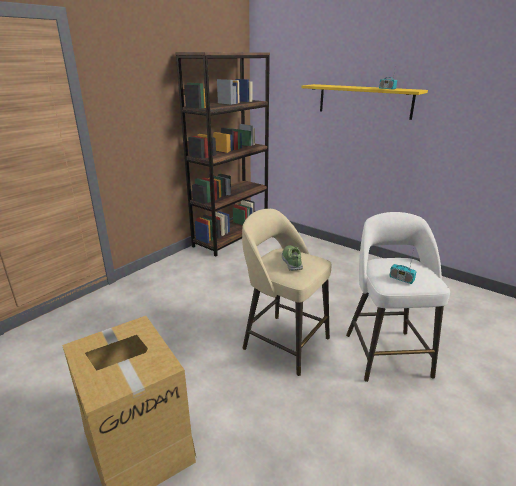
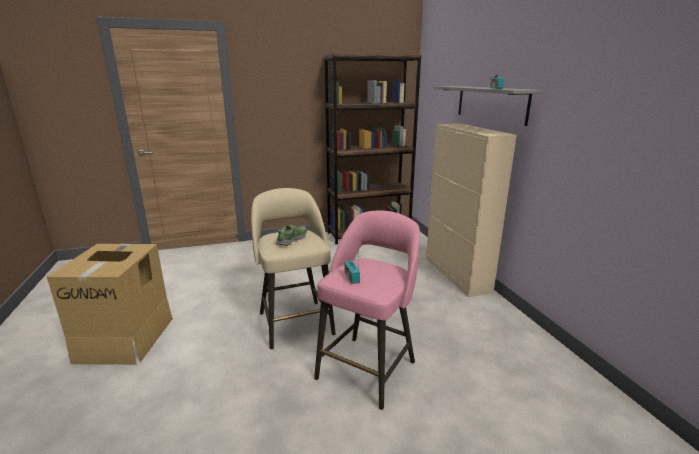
camera: 35 degrees right, 5 degrees down
(343, 253) = (456, 274): none -> beige cabinet
(364, 101) = (490, 103): yellow shelf -> grey shelf
(386, 353) = (368, 368): white stool -> pink stool

